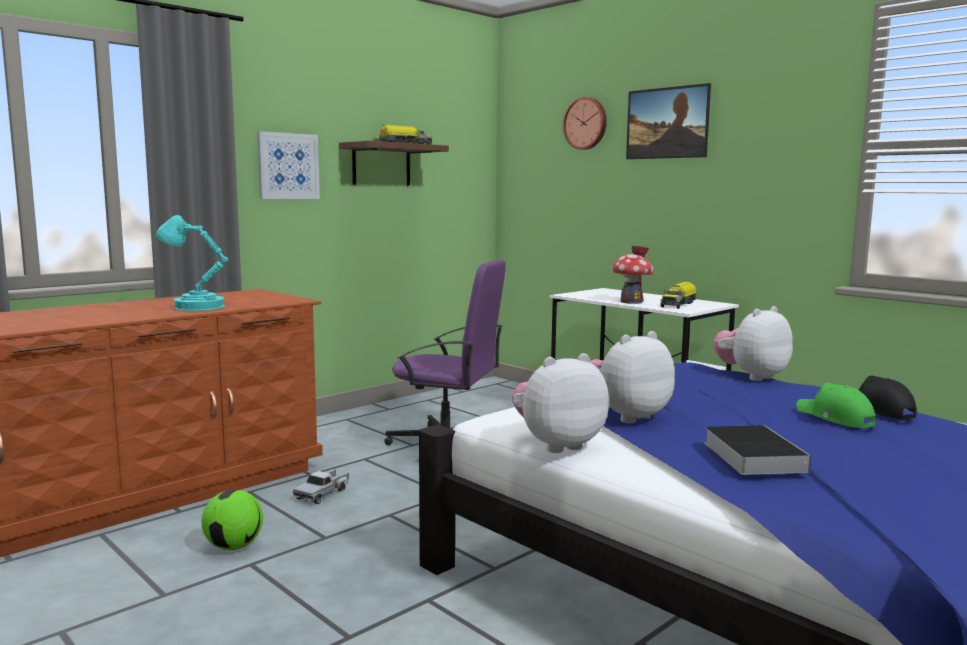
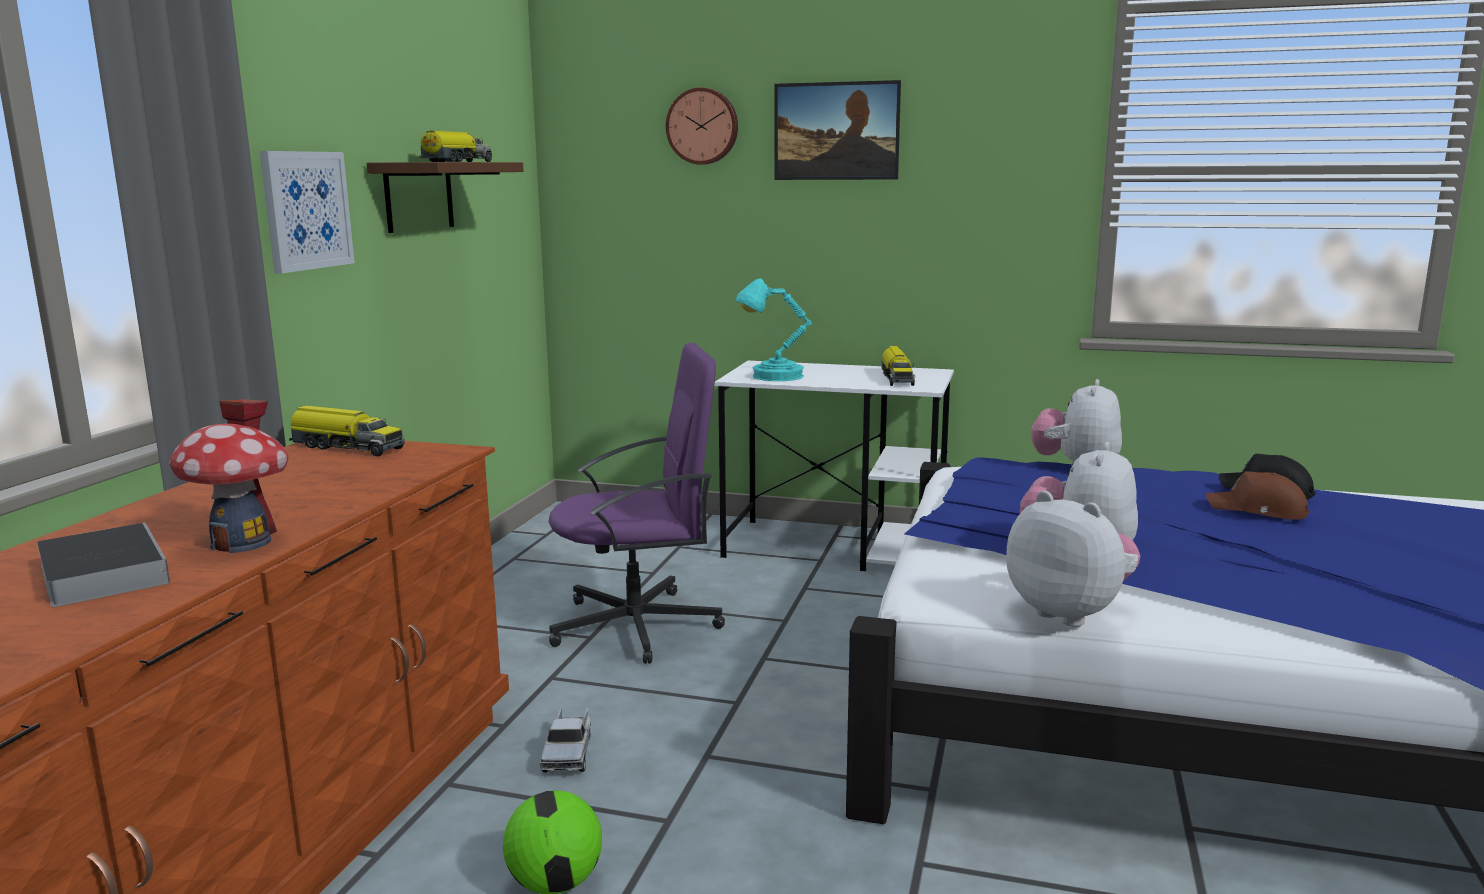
camera: 30 degrees left, 5 degrees up
(195, 307) = (319, 494): turquoise table lamp -> turquoise table lamp (773, 376)
(256, 294) = (346, 447): none -> toy truck
(557, 445) = (1069, 613): plush toy -> plush toy turned 105 degrees clockwise
(631, 302) = (839, 381): toy house -> toy house (241, 543)
(751, 455) = (1294, 580): book -> book (102, 572)
(834, 418) = (1257, 510): green cap -> brown cap

